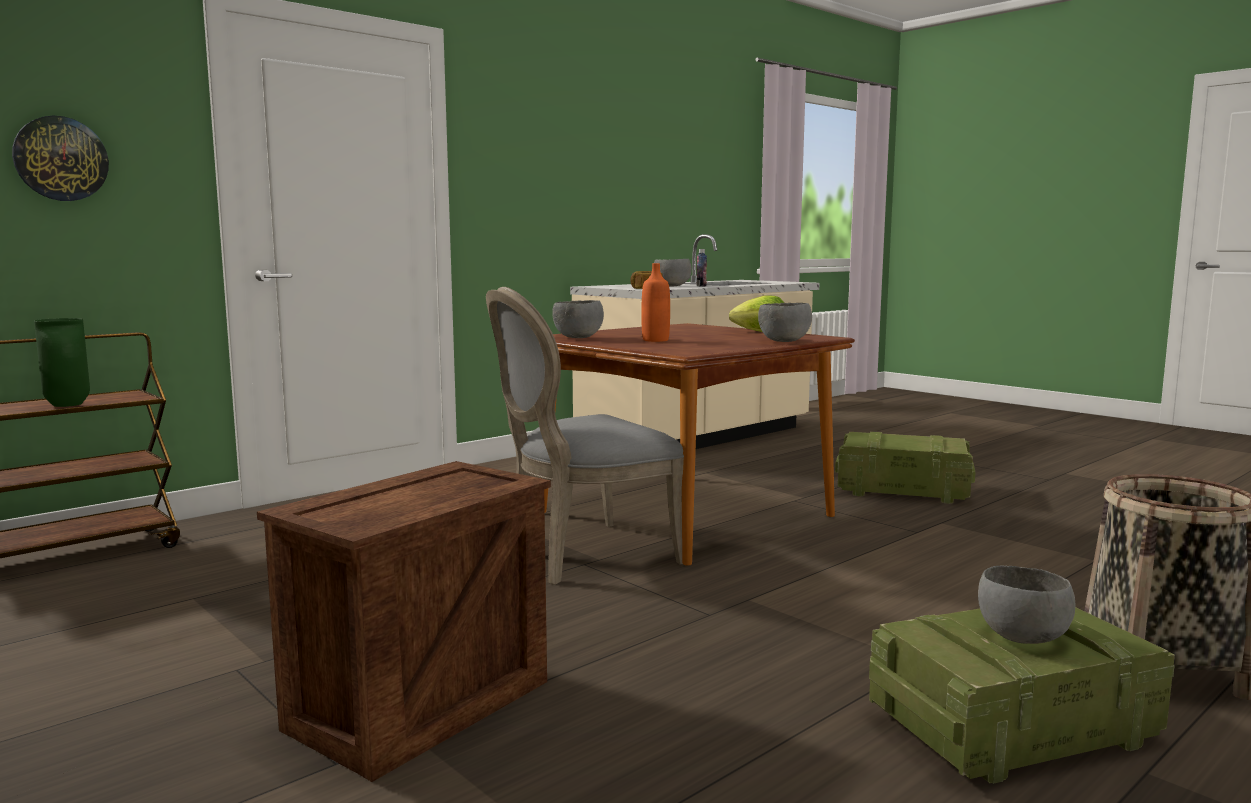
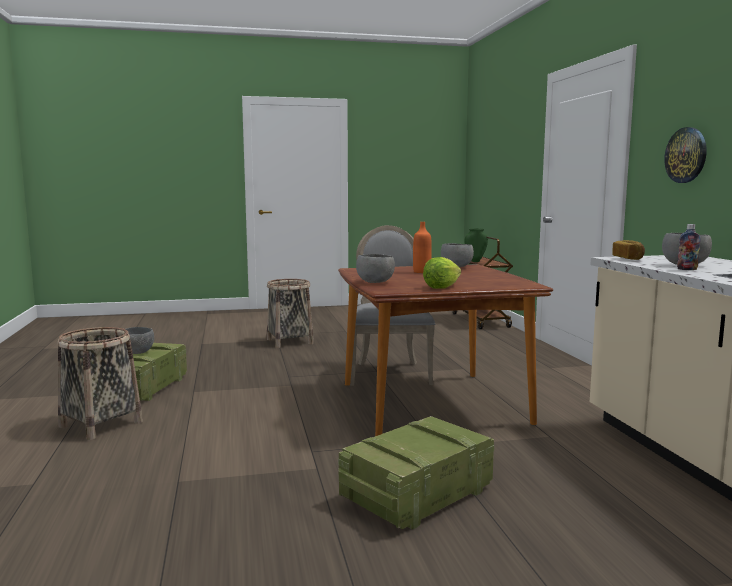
camera: 120 degrees right, 0 degrees up
(61, 159) = (513, 165): wall clock -> wall clock (686, 155)
(420, 707) = (289, 341): crate -> basket

